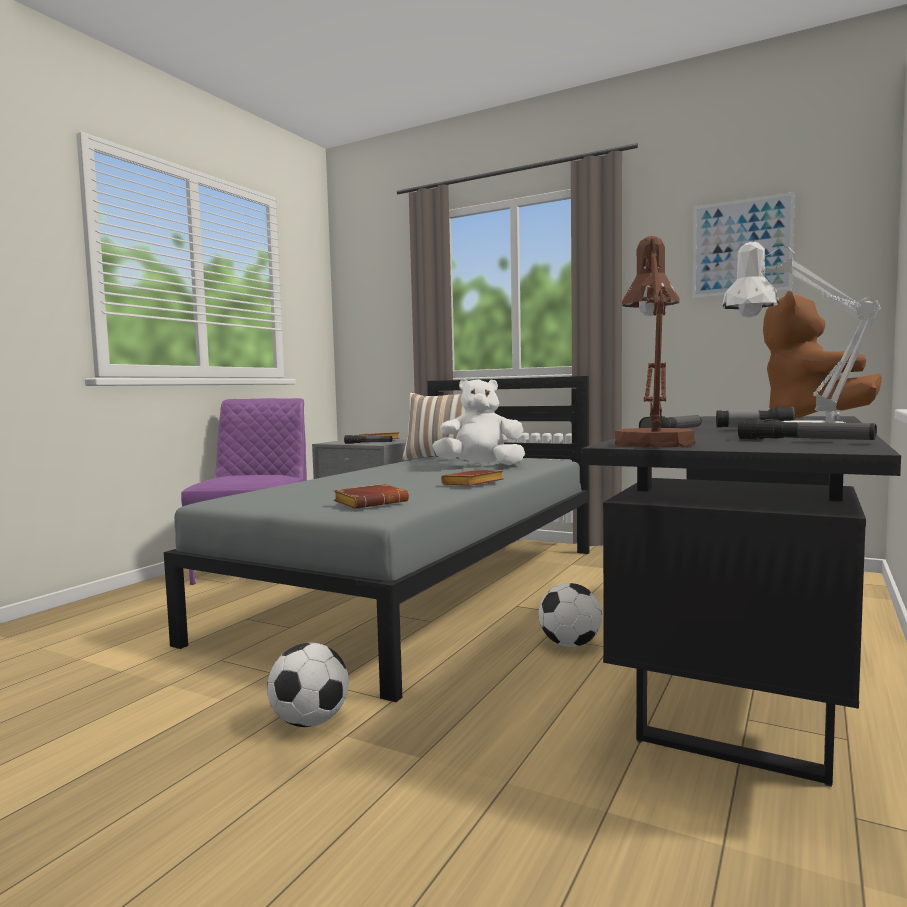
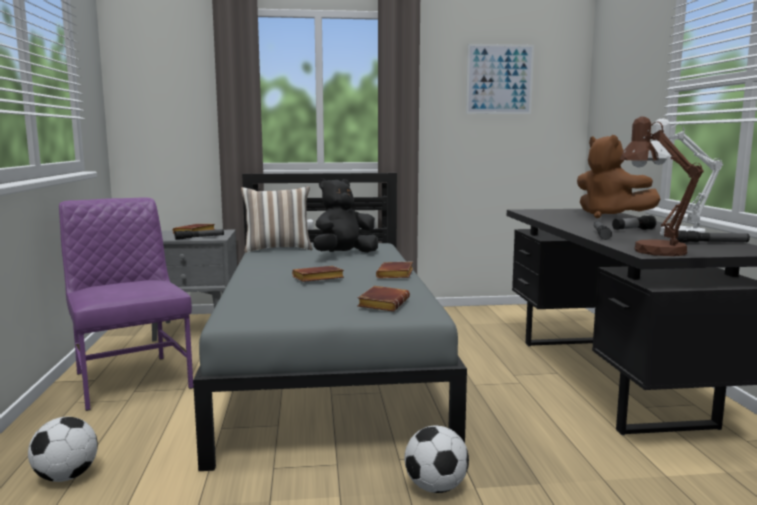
camera: 35 degrees left, 5 degrees up
(386, 480) = (317, 279): none -> brown book
(480, 466) = (344, 254): white plush toy -> black plush toy
(569, 644) = (496, 387): football -> football (66, 477)

